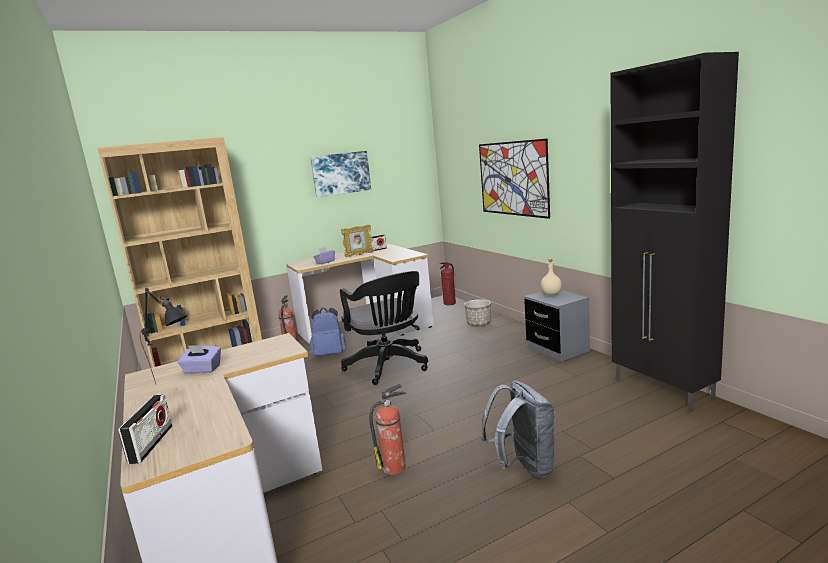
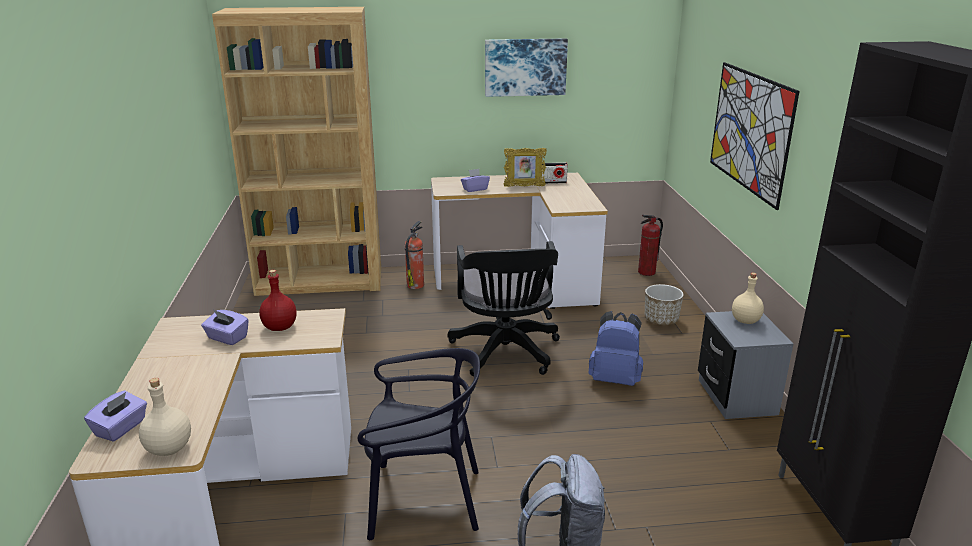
camera: 20 degrees right, 10 degrees up
(151, 444) = (121, 428): radio -> purple tissue box
(176, 384) = (192, 351): black table lamp -> none
(214, 442) = (169, 449): none -> beige bottle
(244, 353) = (280, 327): none -> red bottle
(330, 354) = (451, 311): blue backpack -> blue backpack (615, 379)
(395, 467) = (423, 500): fire extinguisher -> black chair

